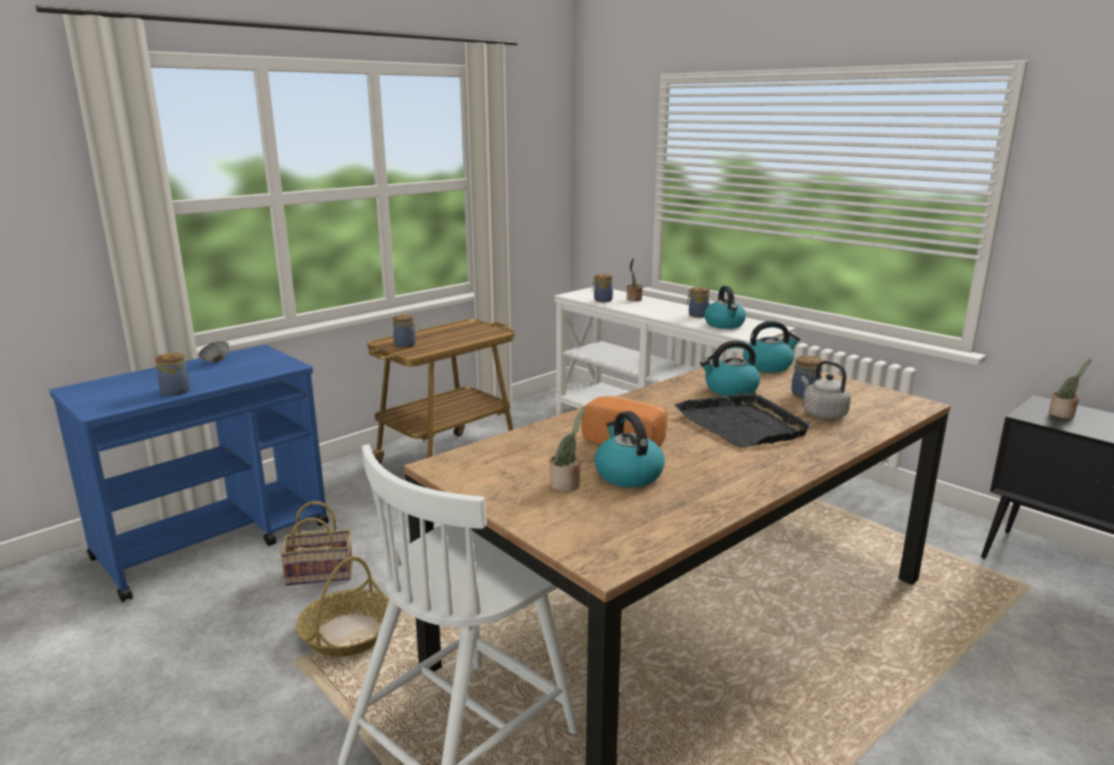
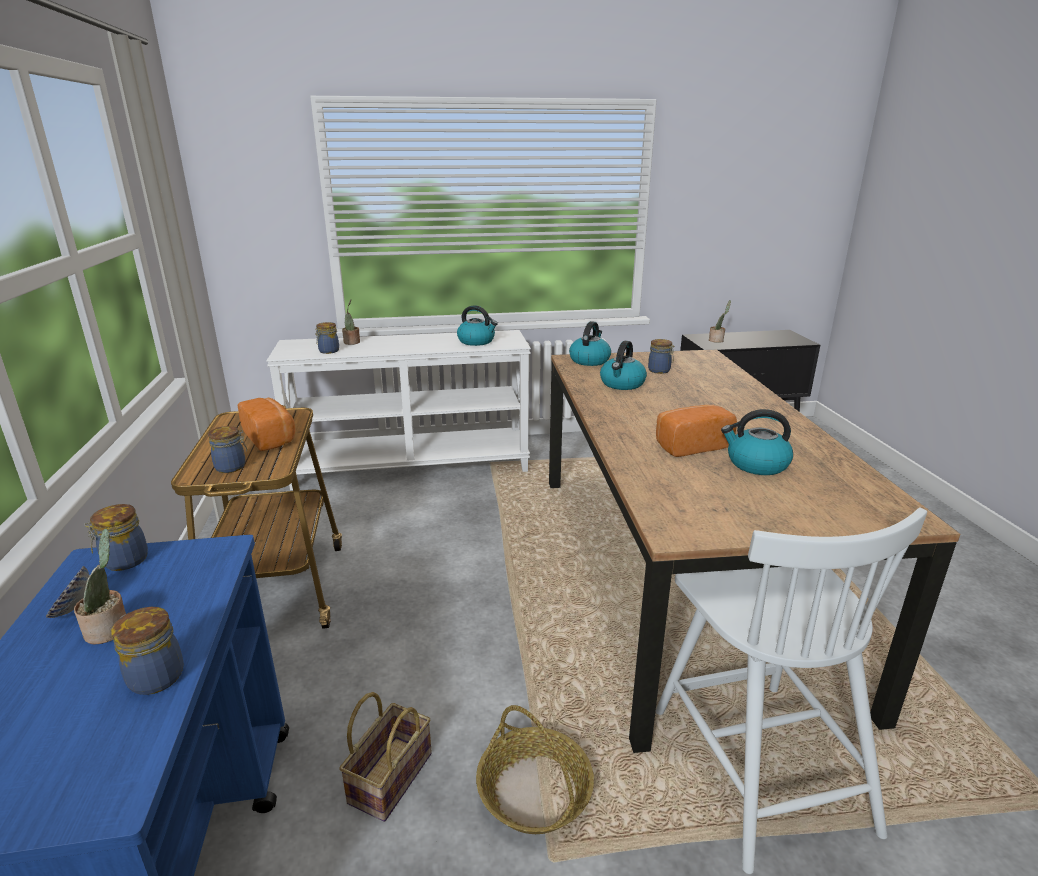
camera: 55 degrees left, 5 degrees up
(455, 338) = (271, 437): none -> bread
(567, 485) = (761, 492): potted plant -> potted plant (110, 629)
(697, 315) = (438, 340): jar -> jar (124, 561)
(742, 424) = (693, 402): black tray -> none
(822, 414) = (698, 378): grey kettle -> none

